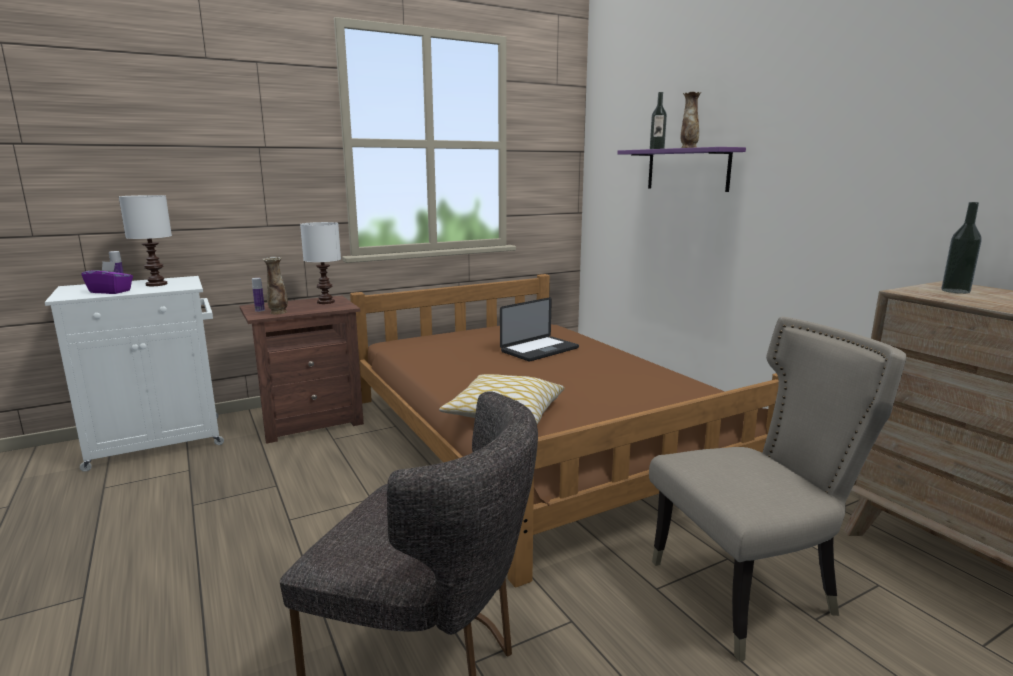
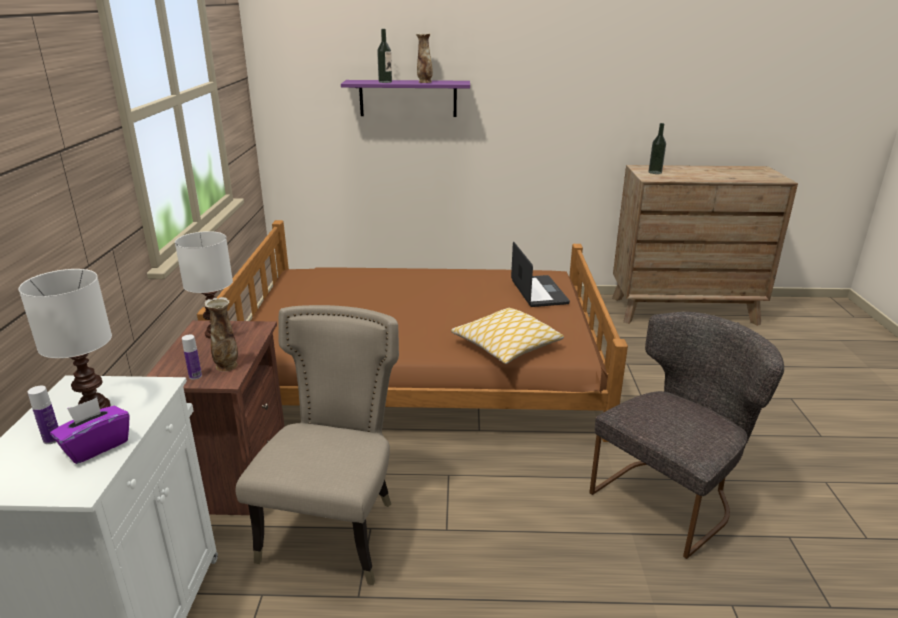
camera: 60 degrees left, 10 degrees up
(539, 350) = (382, 293): laptop -> laptop (539, 292)
(751, 592) = (659, 371): beige chair -> beige chair (335, 529)

